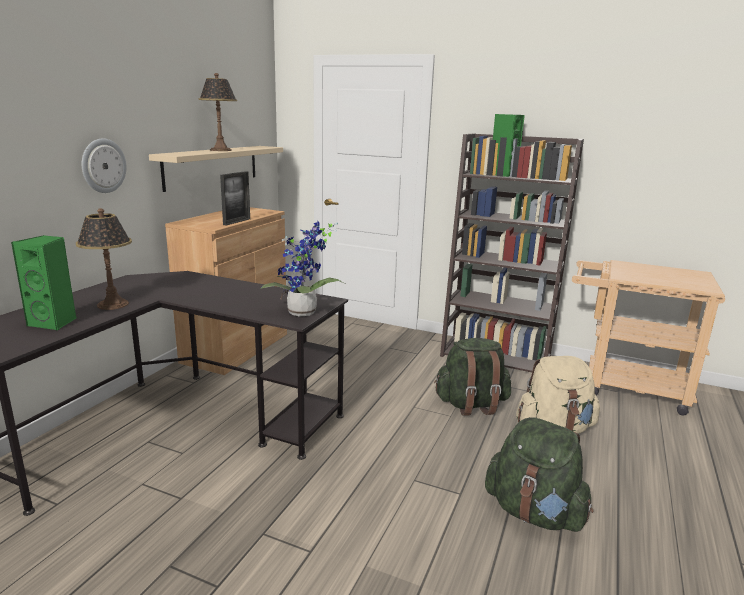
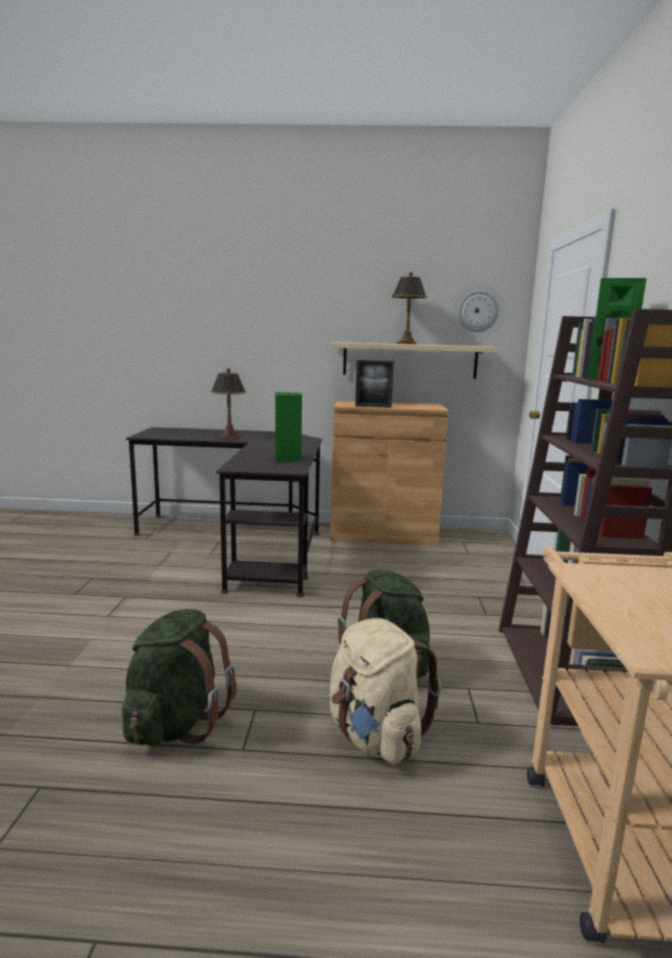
camera: 70 degrees right, 5 degrees down
(54, 322) = (189, 435): green speaker -> green speaker (287, 459)
(103, 166) = (287, 346): wall clock -> wall clock (477, 311)
(304, 313) = (252, 467): potted plant -> none

